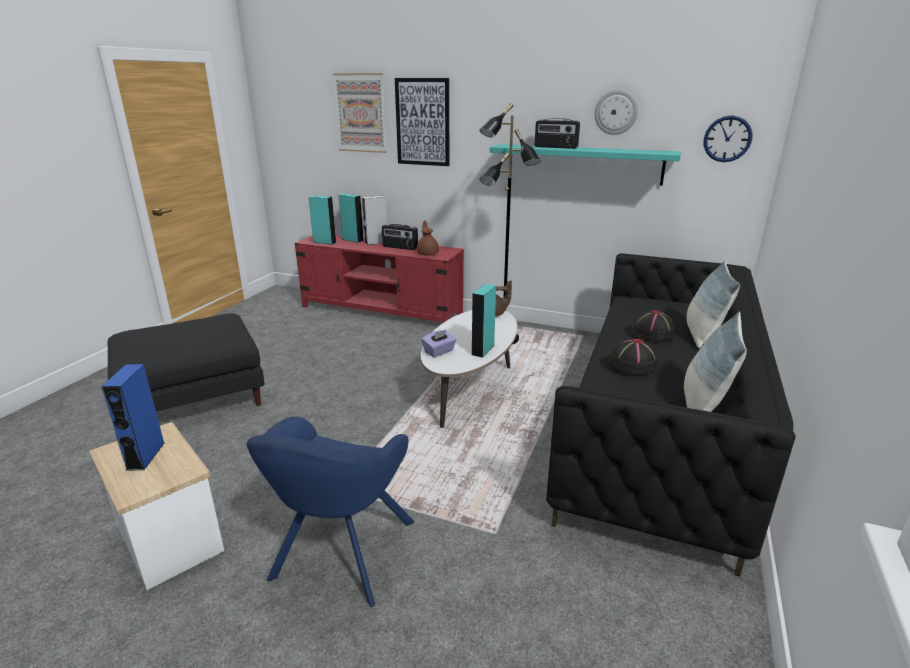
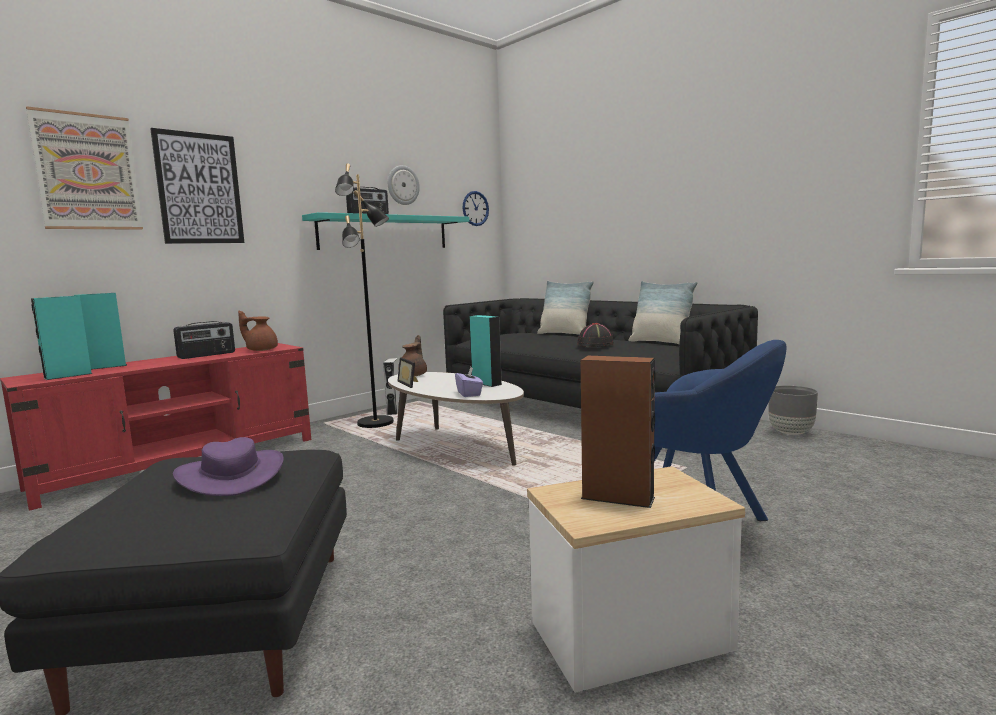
camera: 65 degrees left, 15 degrees down
(145, 456) = (617, 498): blue speaker -> brown speaker
(188, 337) = (231, 475): none -> purple hat
(376, 242) = (154, 360): grey speaker -> grey speaker (394, 412)
(460, 321) = (410, 384): none -> picture frame
(653, 334) = (551, 338): black hat -> none
(720, 633) = (791, 432): none -> grey planter

